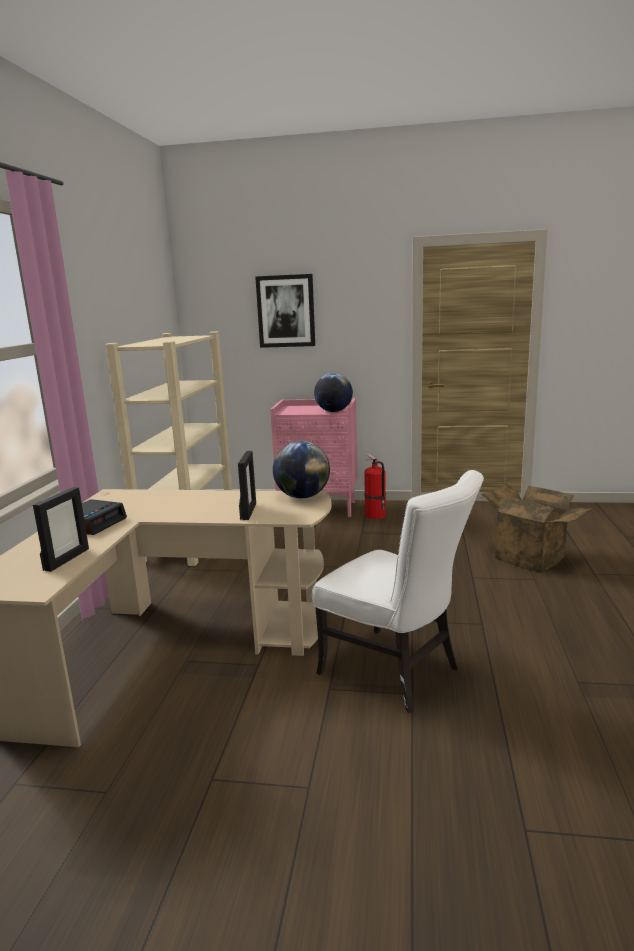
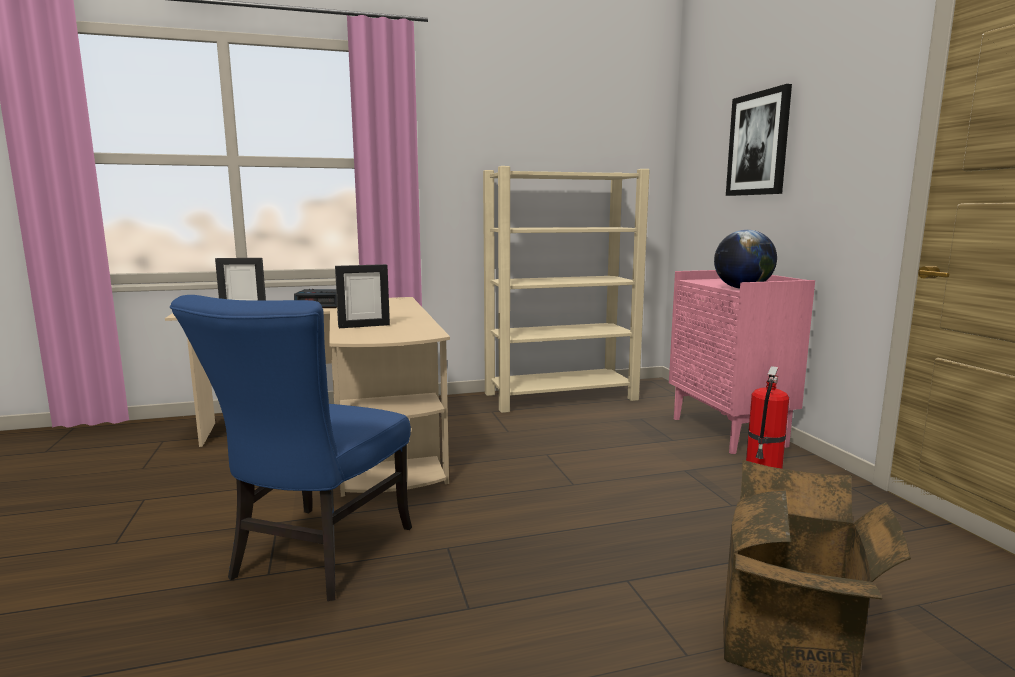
camera: 65 degrees right, 5 degrees down
(302, 496) = (421, 332): globe -> none
(396, 672) = (315, 556): white chair -> blue chair

